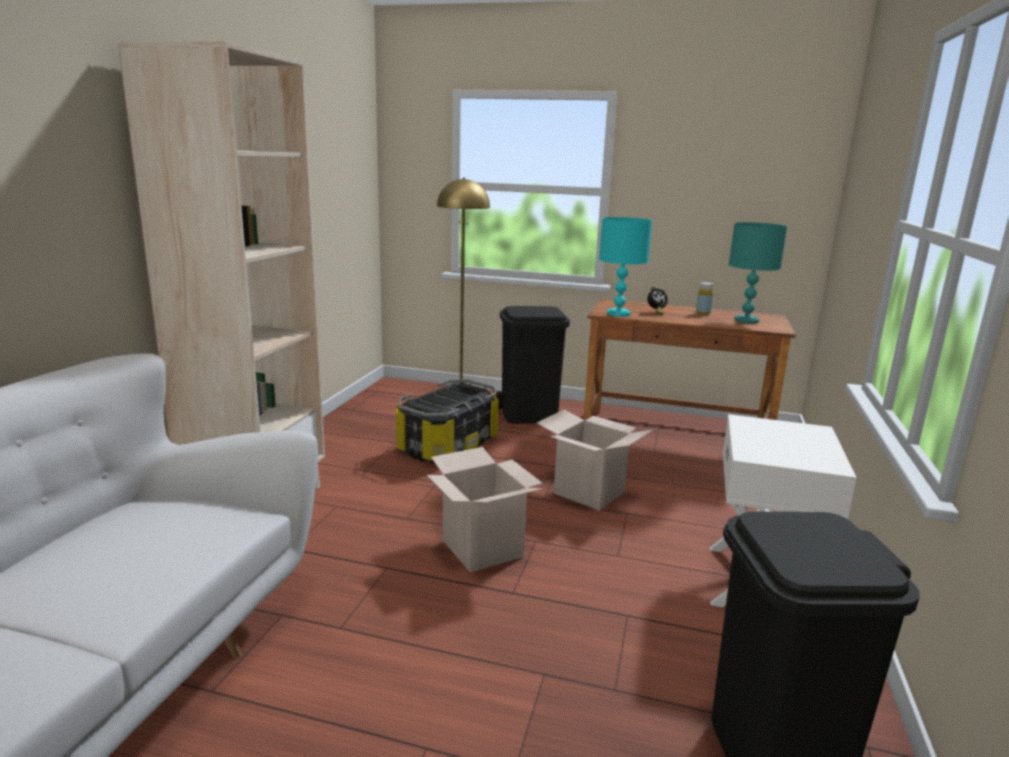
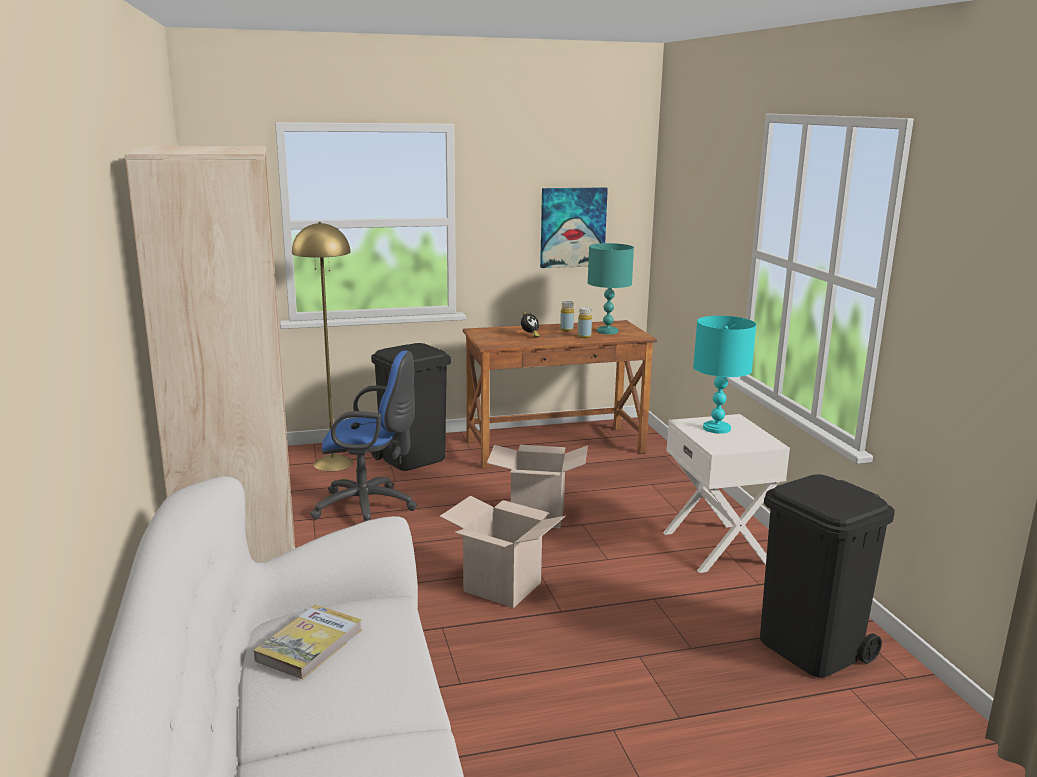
camera: 30 degrees left, 0 degrees up
(133, 529) = (309, 645): none -> book
(448, 445) = (370, 507): storage box -> blue office chair
(619, 313) = (503, 343): turquoise table lamp -> turquoise table lamp (717, 428)
(713, 320) = (584, 336): none -> yellow bottle
(737, 207) = (572, 227): none -> picture

